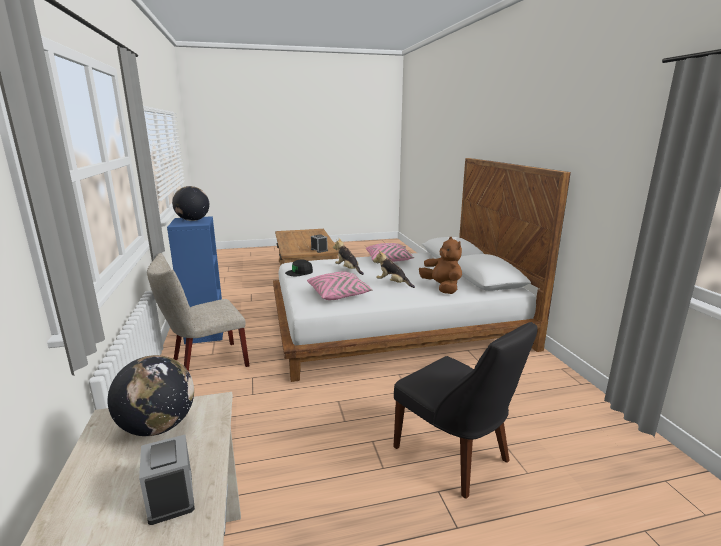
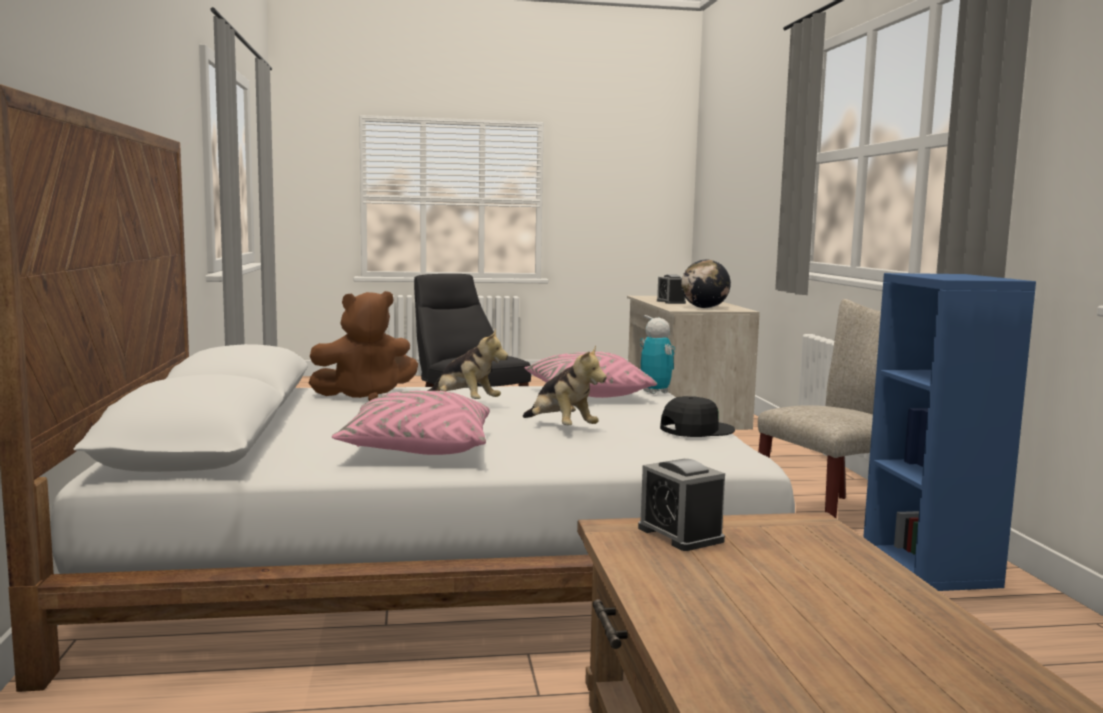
camera: 175 degrees left, 10 degrees down
(193, 220) = (955, 276): globe -> none
(303, 300) = (655, 392): none -> toy robot
(442, 288) = (365, 396): brown plush toy -> brown plush toy turned 90 degrees counterclockwise

